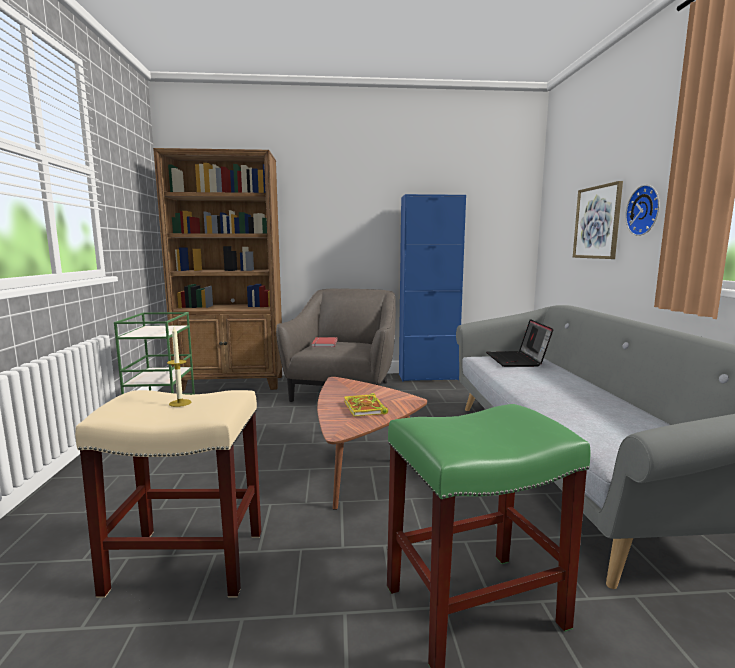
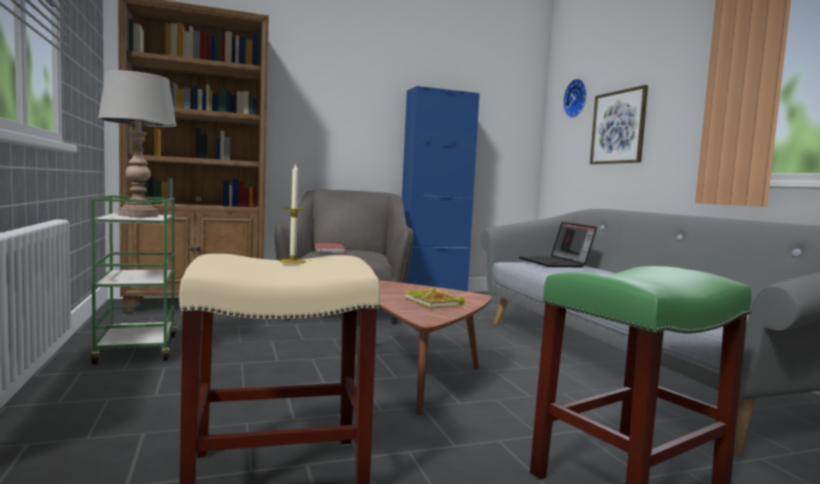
camera: 15 degrees left, 5 degrees down
(157, 329) = (138, 215): none -> grey table lamp
(645, 210) = (675, 113): wall clock -> wall clock (577, 98)

